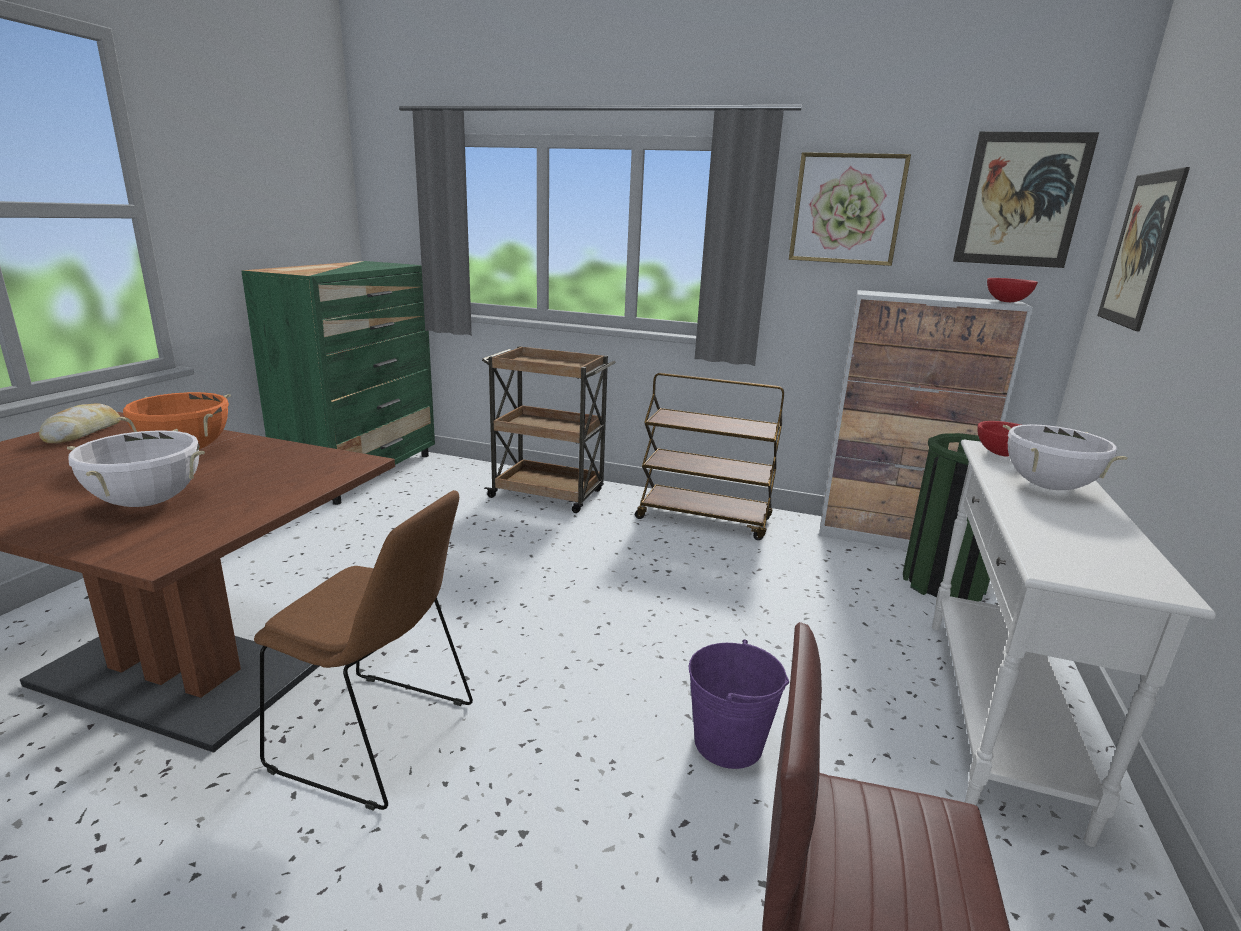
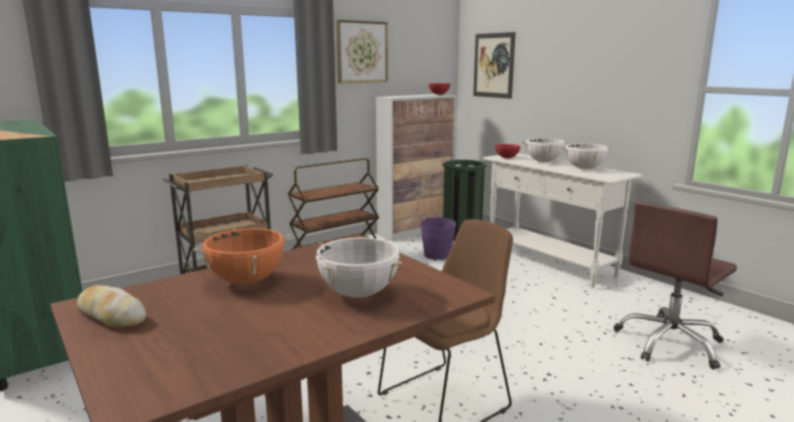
camera: 55 degrees left, 5 degrees down
(728, 743) = (526, 313): purple bucket -> purple bucket (437, 255)
(1021, 200) = (430, 45): picture -> none
(1083, 532) = (584, 168): none -> white cooking pot

